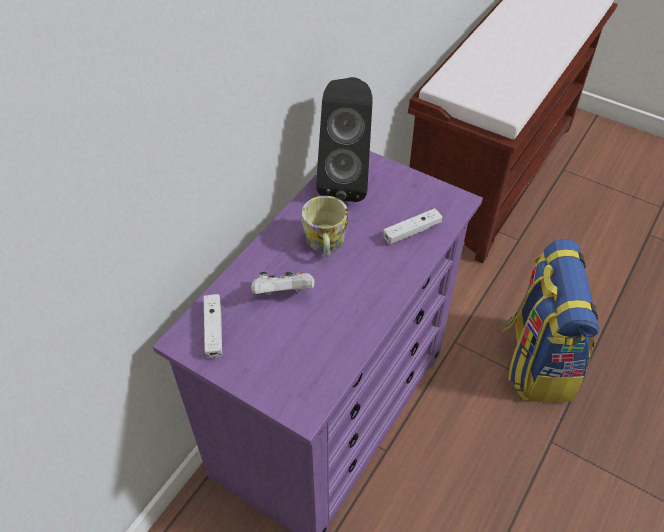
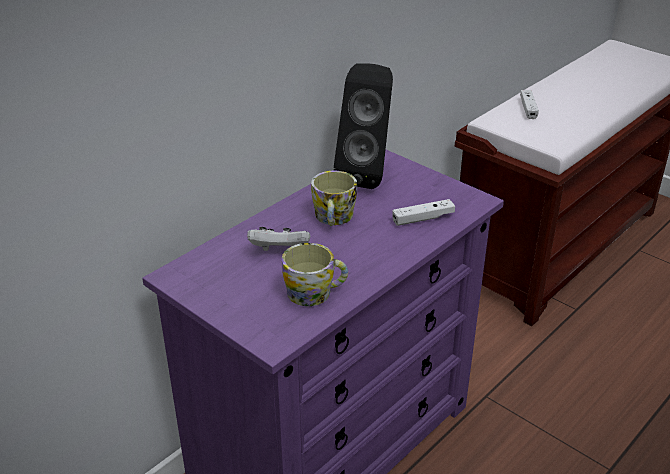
camera: 10 degrees right, 15 degrees down
(213, 330) = (204, 271): white game controller -> white game controller (528, 109)
(330, 341) = (315, 292): none -> mug
(536, 361) = (576, 426): backpack -> none

